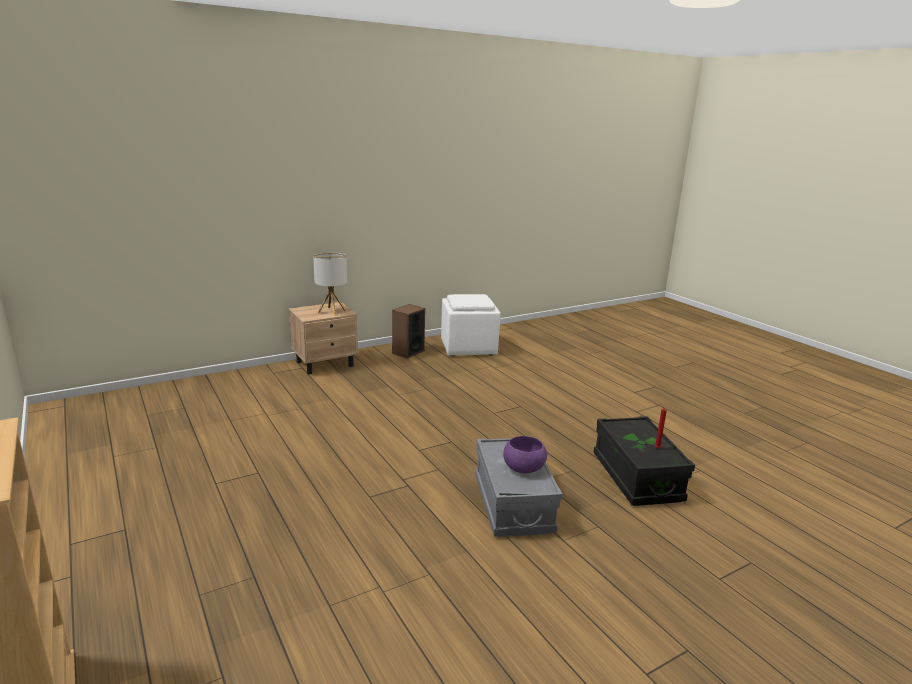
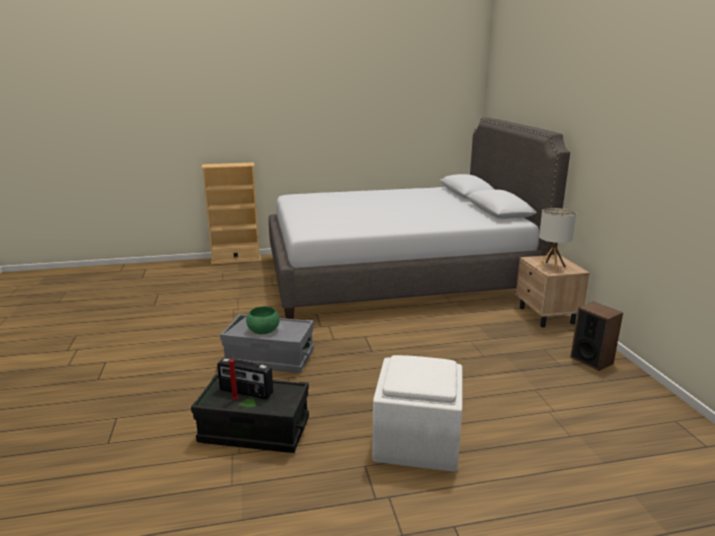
camera: 110 degrees right, 0 degrees up
(207, 451) = (397, 276): none -> grey bed
(468, 347) = (624, 406): white ottoman -> white ottoman (418, 443)
(524, 467) = (263, 330): purple bowl -> green bowl
(642, 446) = (246, 392): none -> radio

